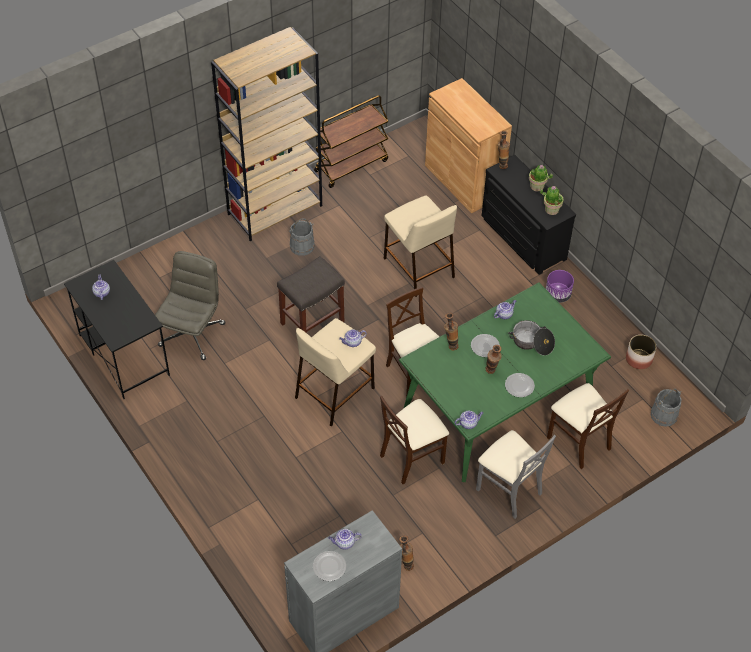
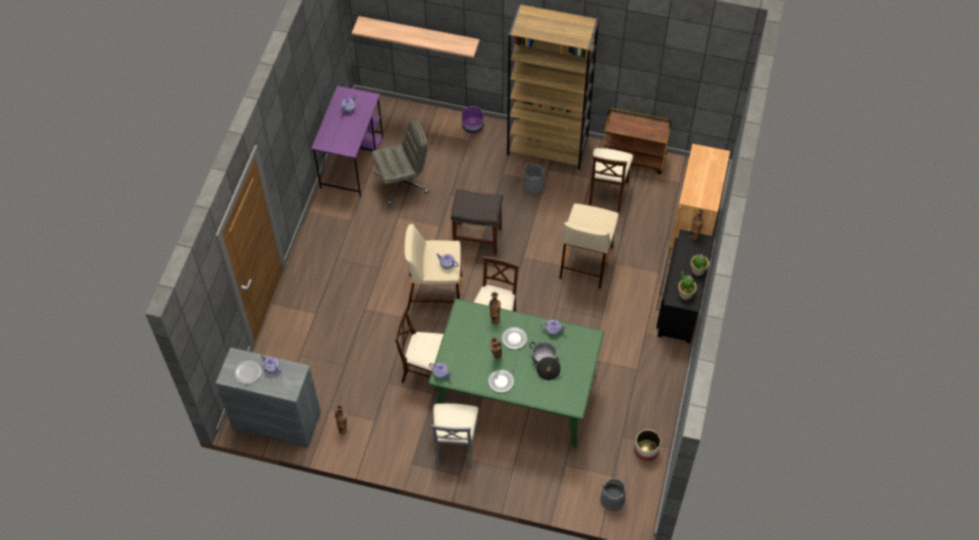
camera: 50 degrees right, 5 degrees up
(108, 173) = (419, 34): none -> shelf
(123, 354) = (352, 161): black desk -> purple desk
(557, 294) = (651, 360): purple planter -> purple planter (473, 127)
(579, 441) = (536, 461): beige chair -> beige chair (607, 192)

